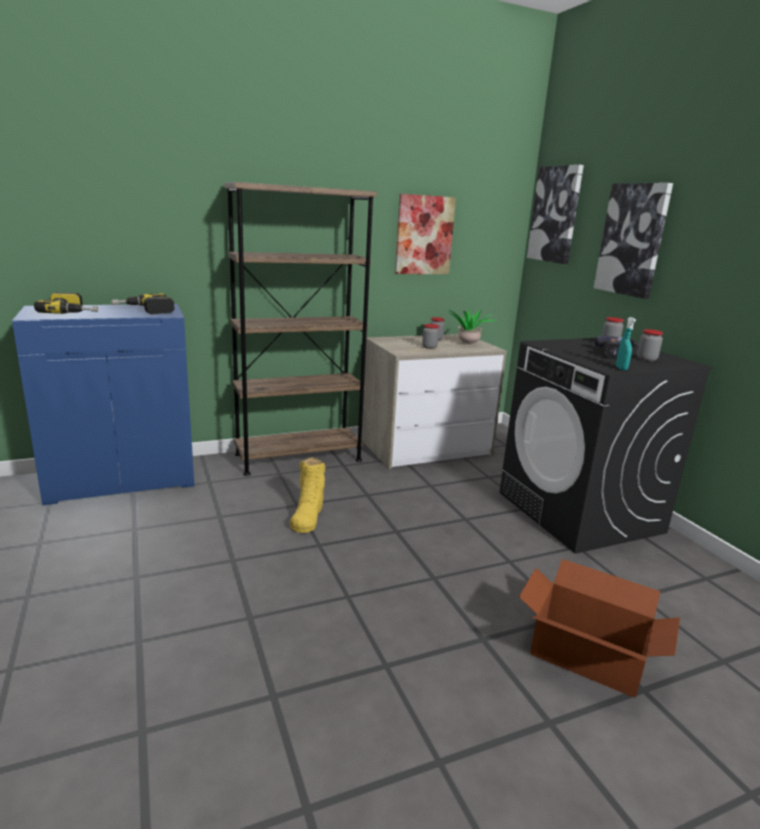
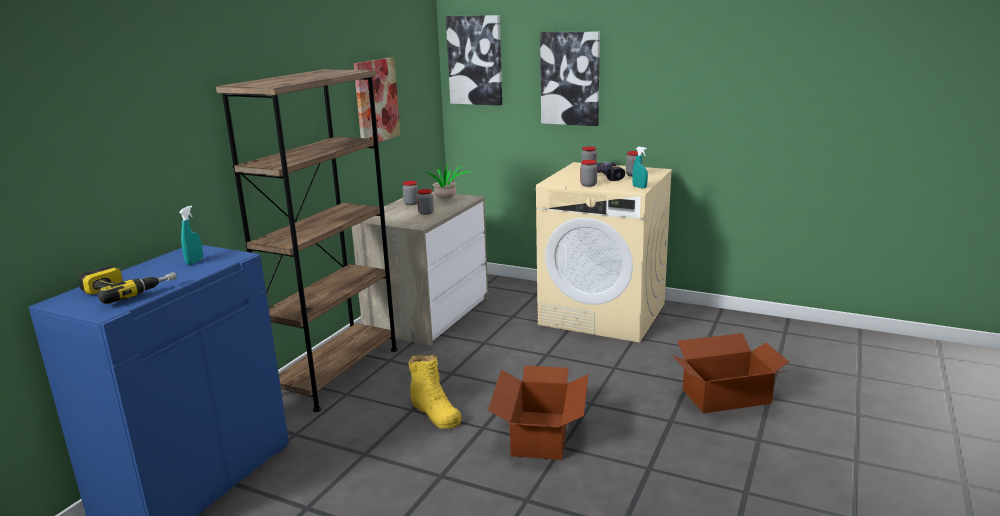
camera: 40 degrees left, 0 degrees up
(144, 310) = (194, 261): power drill -> turquoise spray bottle
(347, 576) = (539, 435): none -> cardboard box
(571, 353) = (588, 185): none -> jar
(580, 512) = (603, 314): black washing machine -> beige washing machine

